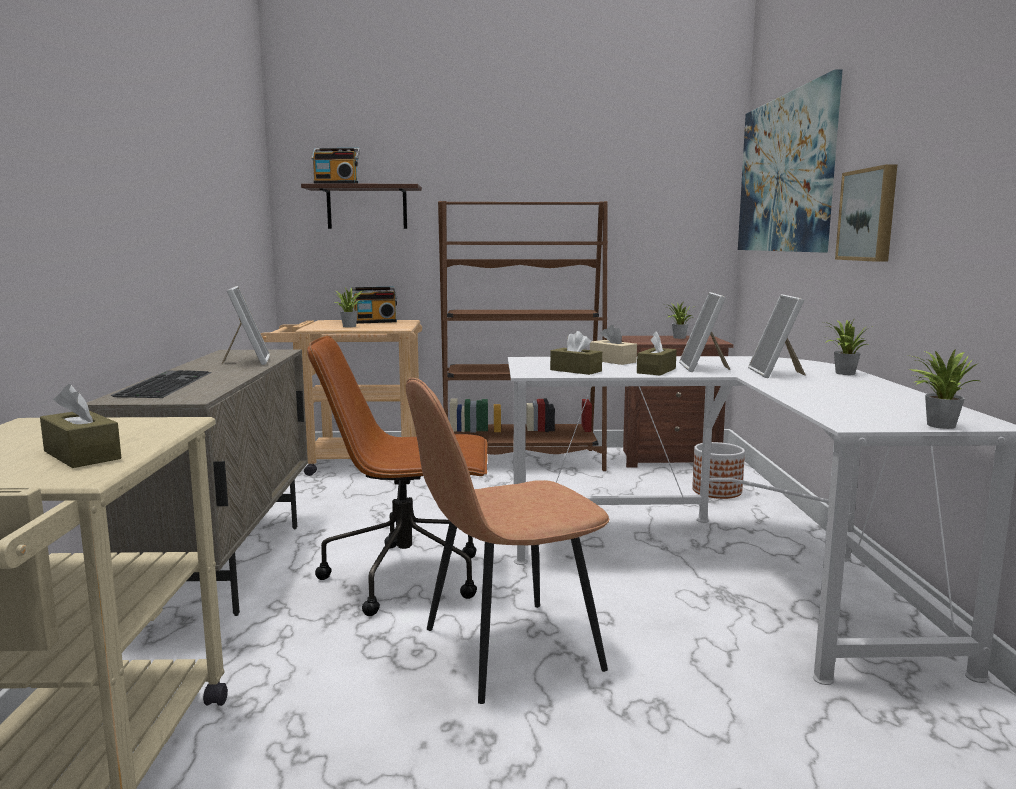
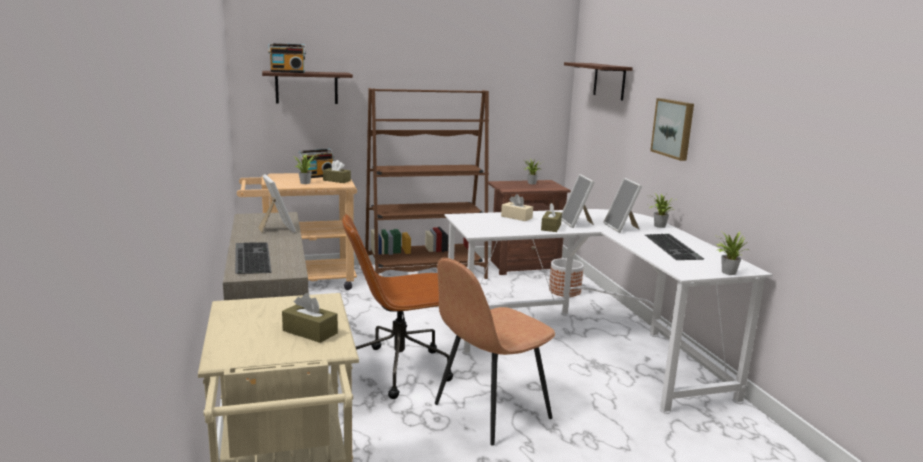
camera: 15 degrees left, 5 degrees up
(575, 370) = (502, 229): brown tissue box -> brown tissue box (337, 180)
(784, 174) = (609, 81): picture -> shelf
(853, 395) = (674, 247): none -> keyboard

